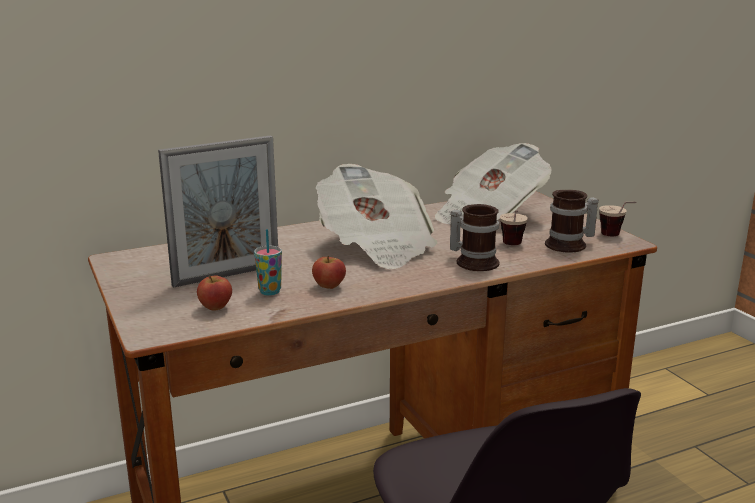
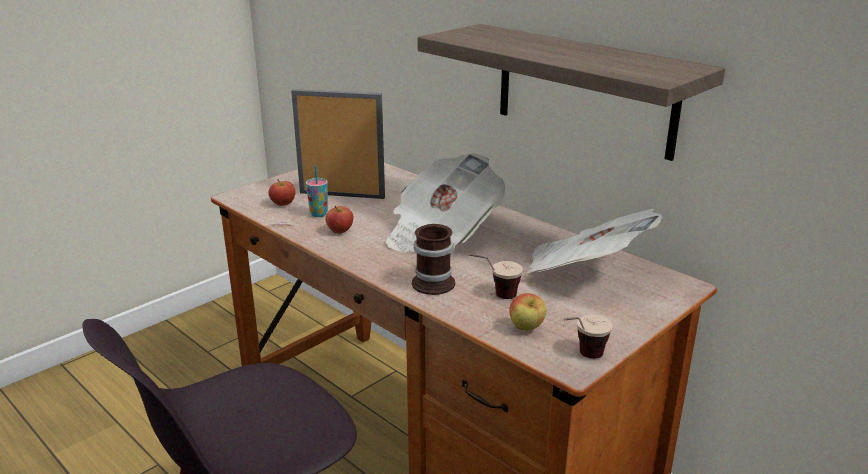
camera: 70 degrees right, 5 degrees up
(227, 275) = (342, 195): picture frame -> picture frame turned 150 degrees clockwise
(401, 74) = (584, 90): none -> shelf
(570, 245) = (526, 329): mug -> apple

